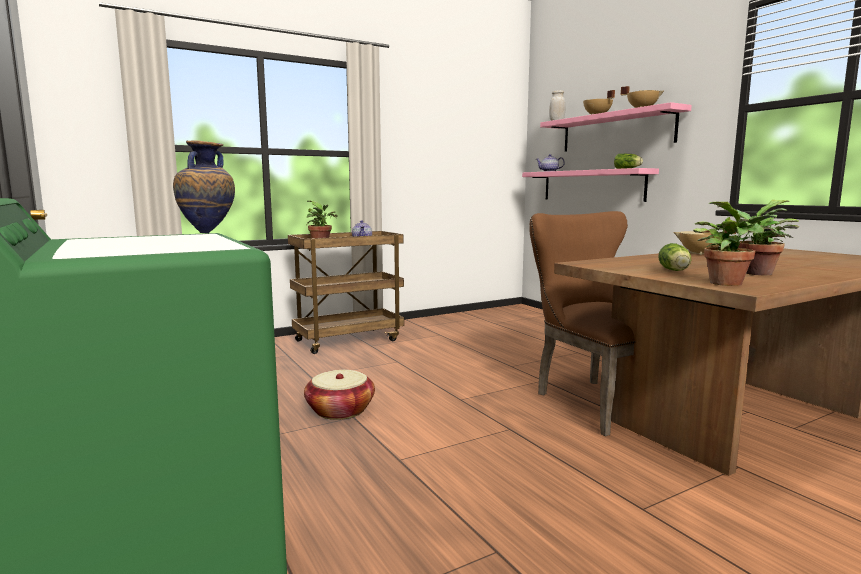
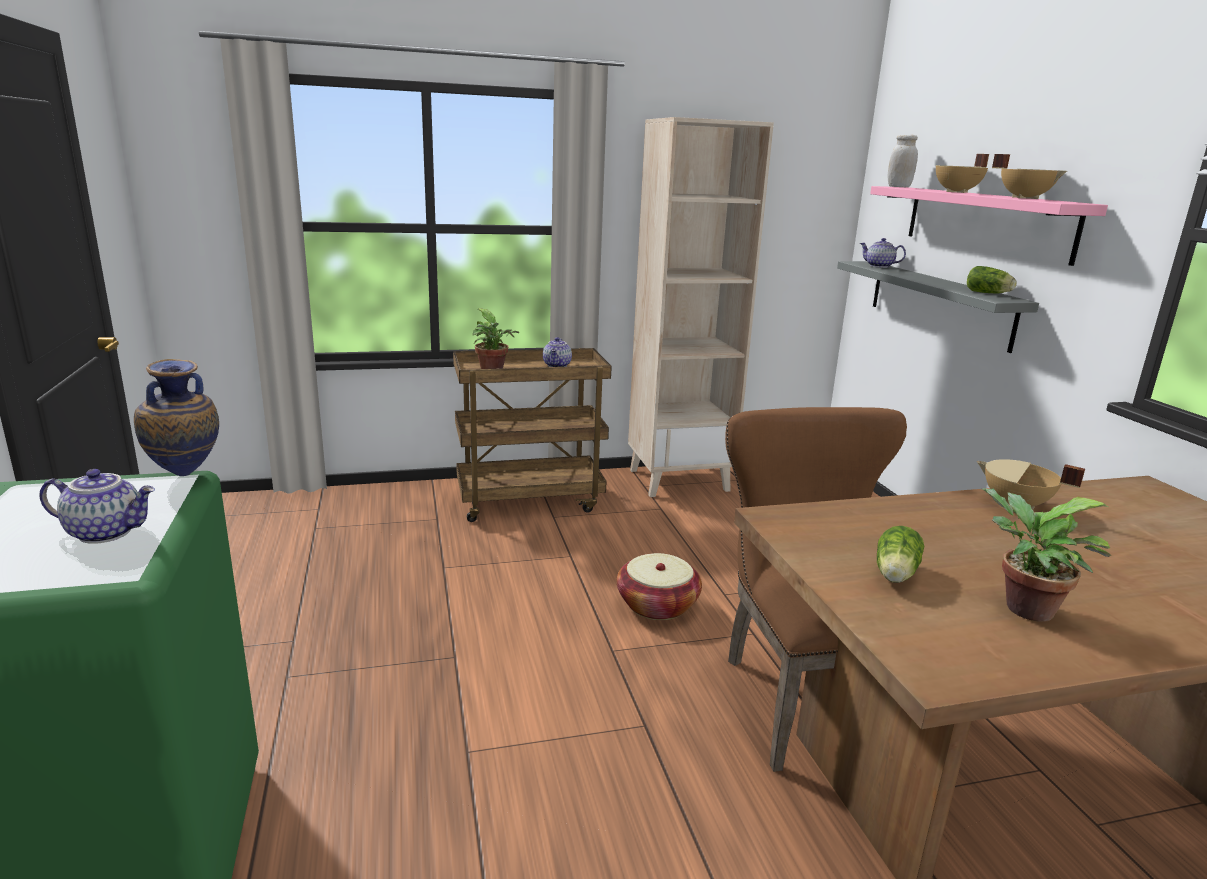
camera: 15 degrees right, 10 degrees up
(188, 242) = (107, 532): none -> teapot
(340, 410) = (445, 641): basket -> basket (657, 605)
(442, 321) = (679, 480): none -> beige bookcase
(591, 185) = (938, 303): pink shelf -> grey shelf
(729, 283) = (934, 645): potted plant -> none

